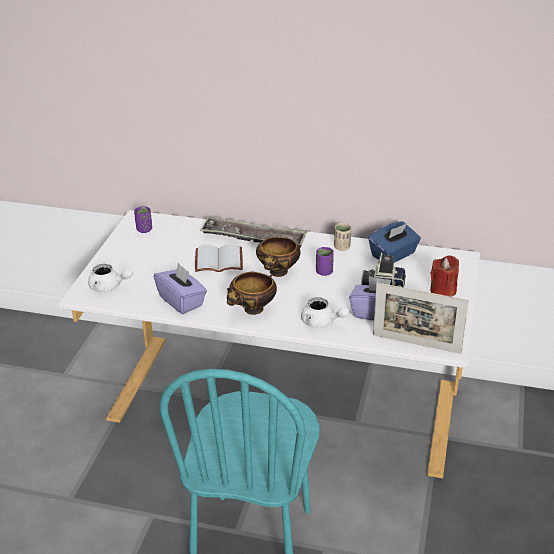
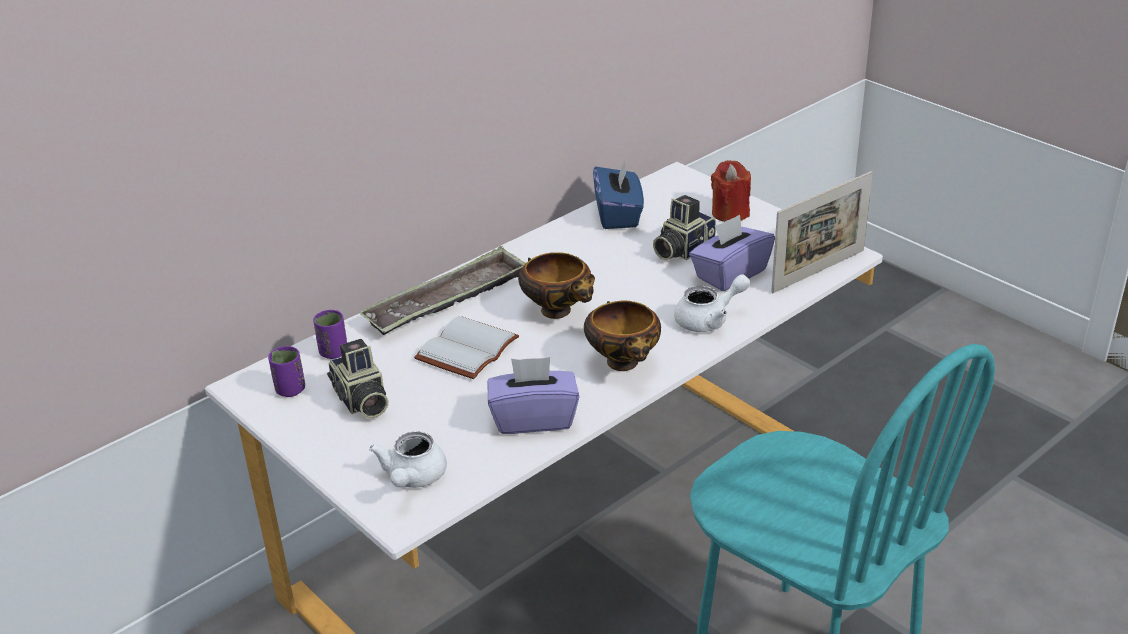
camera: 55 degrees left, 0 degrees up
(109, 287) = (412, 478): white teapot -> white teapot turned 135 degrees clockwise
(152, 250) = (361, 401): none -> camera
(324, 272) = (597, 276): purple cup -> purple cup (333, 352)
(342, 247) = (556, 242): beige cup -> none

